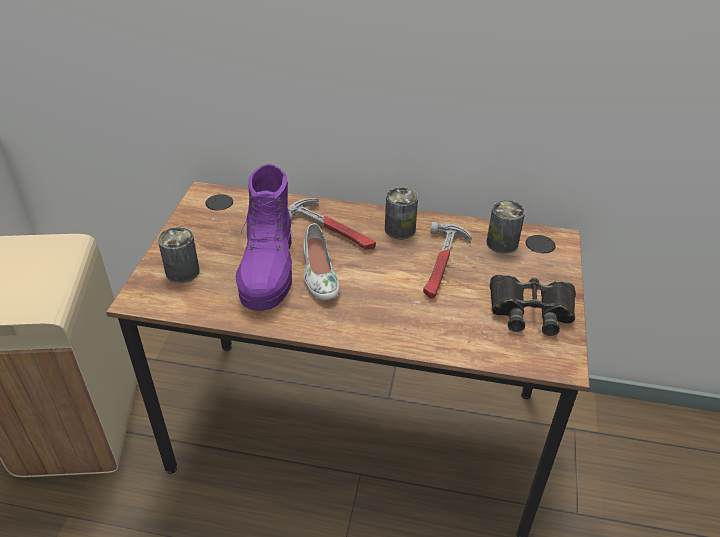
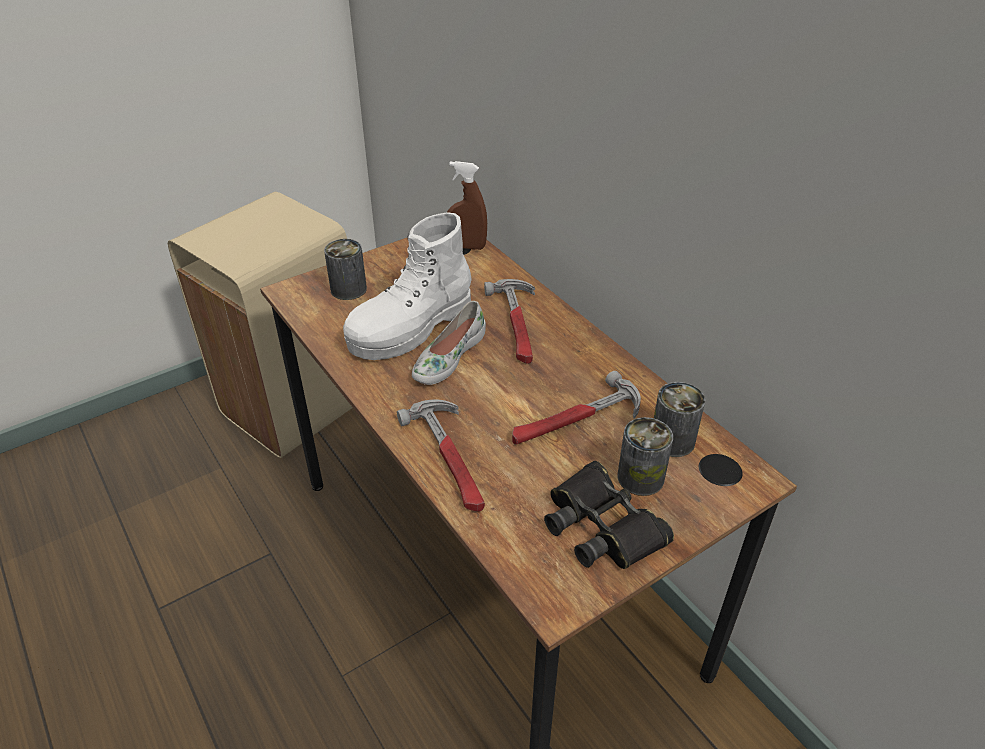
camera: 45 degrees right, 0 degrees up
(228, 197) = (467, 246): none -> brown spray bottle
(268, 271) = (411, 328): purple boot -> white boot
(400, 229) = (581, 362): can -> can (640, 477)
(408, 331) = (451, 458): none -> hammer

